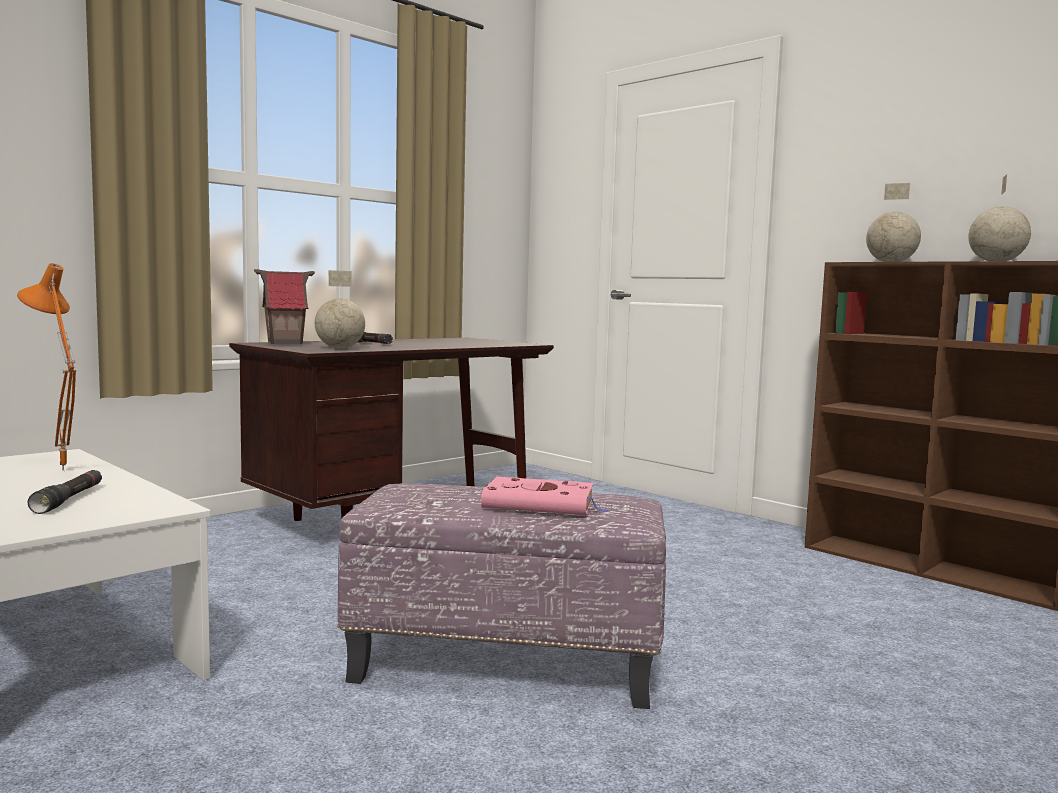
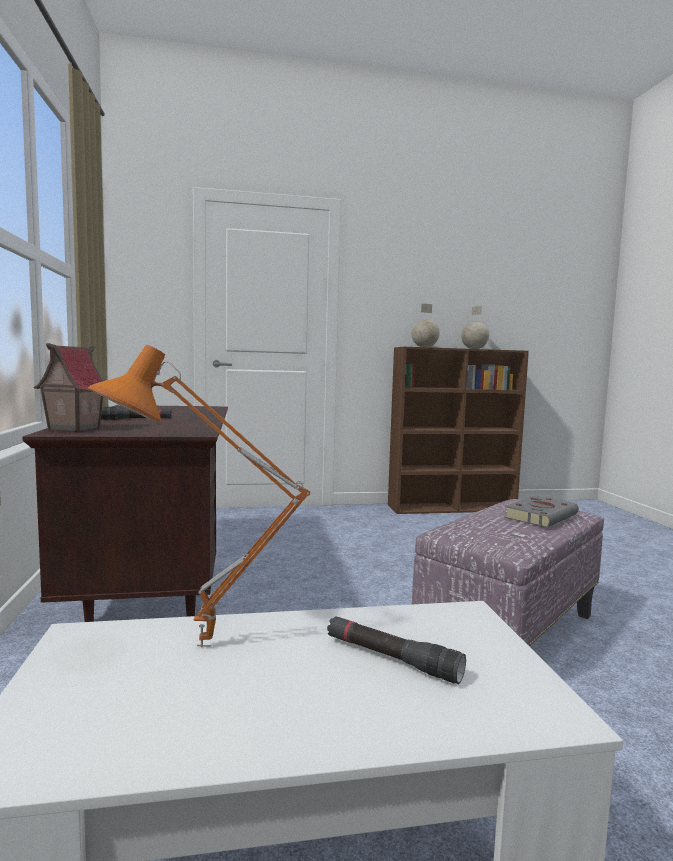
camera: 55 degrees left, 0 degrees up
(340, 348) = (176, 427): globe -> none
(542, 504) = (541, 516): pink book -> grey book

